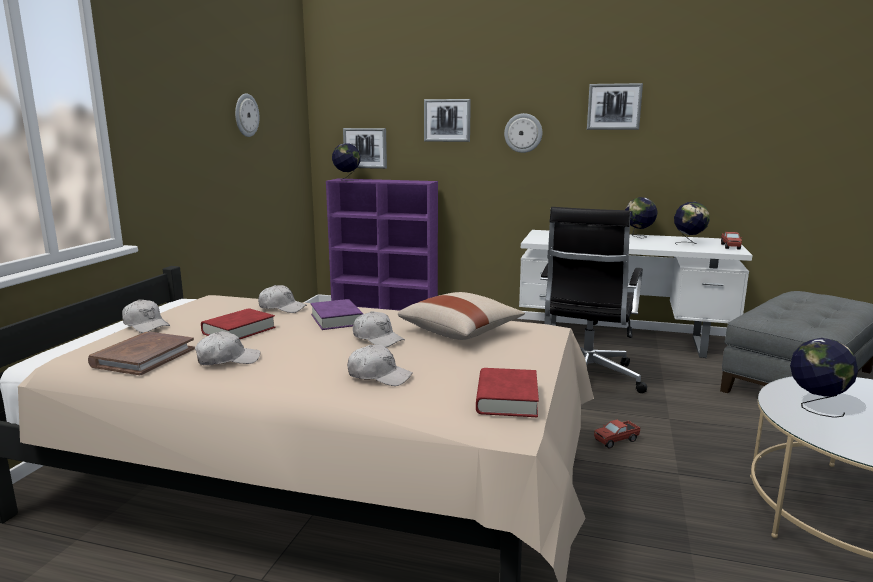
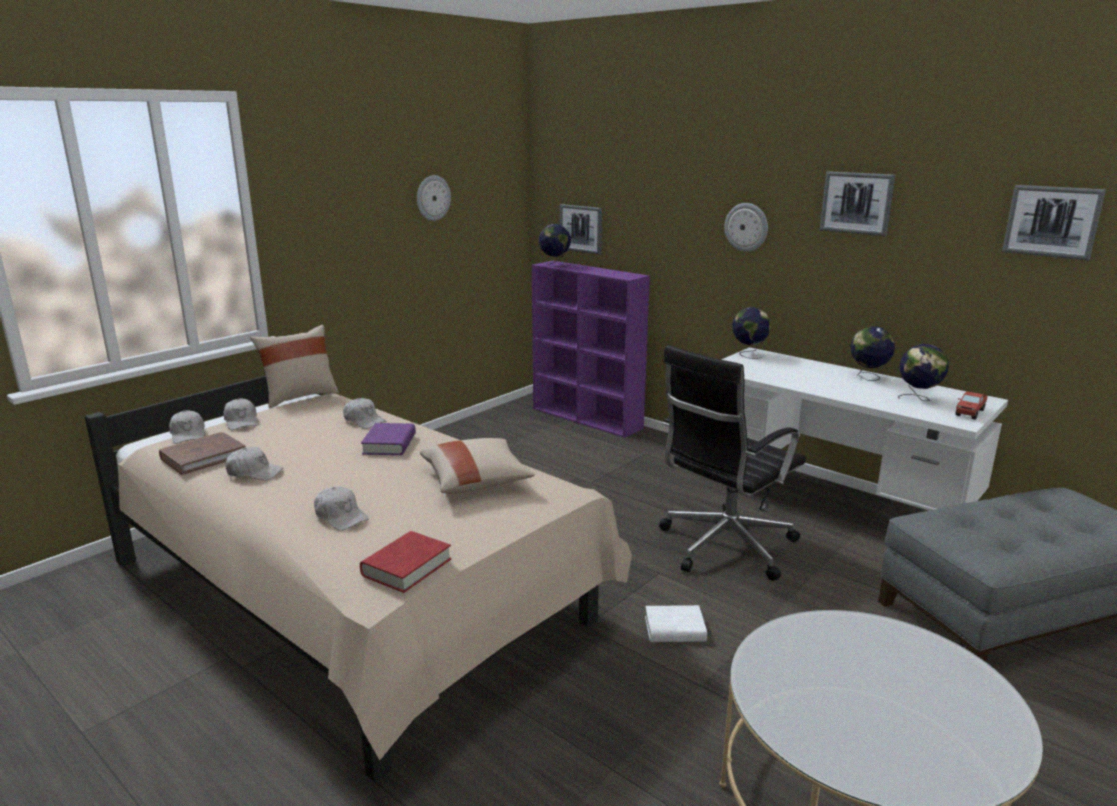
camera: 25 degrees right, 5 degrees up
(181, 300) = (299, 397): none -> beige pillow
(239, 330) = (299, 442): red book -> none
(377, 339) = (393, 474): white cap -> white cap (188, 434)
(447, 120) = (664, 204): picture -> picture (1052, 221)
(616, 441) = (674, 629): toy truck -> white book
(816, 408) = (809, 656): globe -> globe (748, 354)

